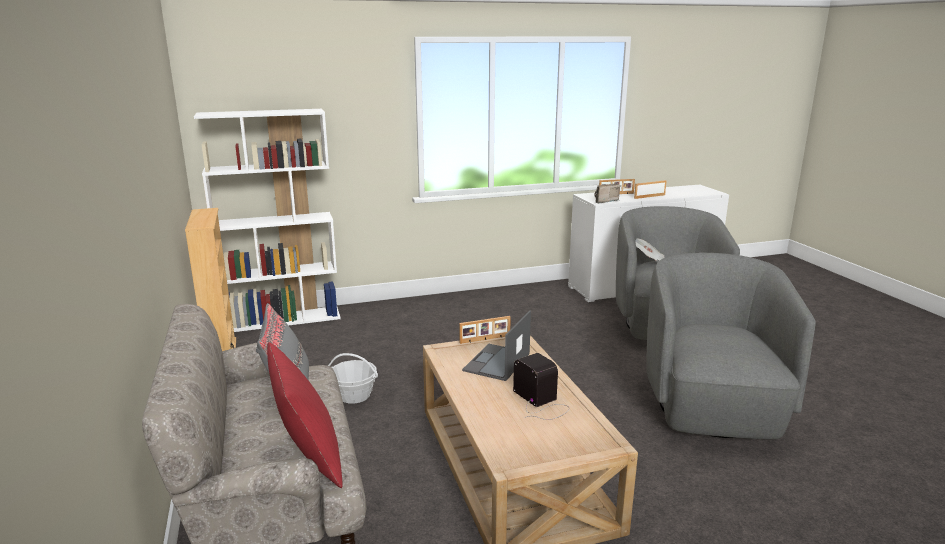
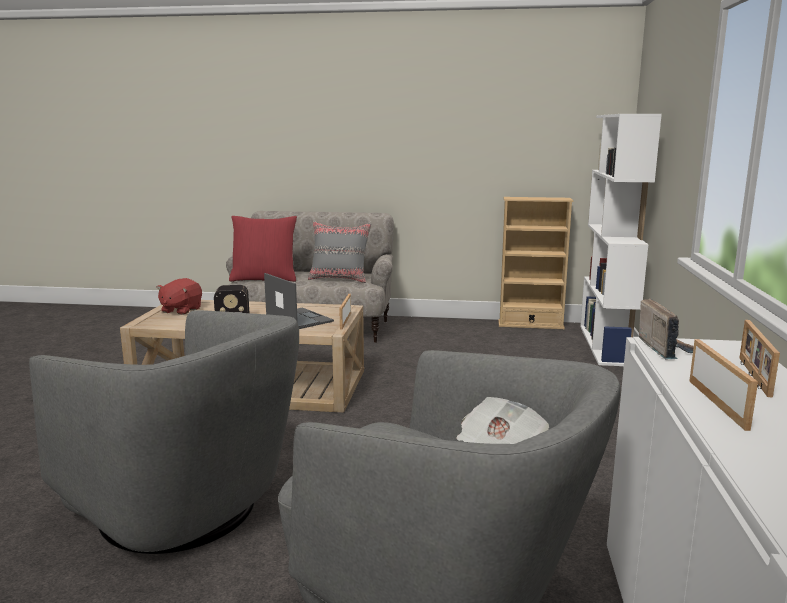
camera: 115 degrees right, 5 degrees down
(354, 395) = (418, 354): basket -> none
(537, 445) = (181, 310): none -> red plush toy

